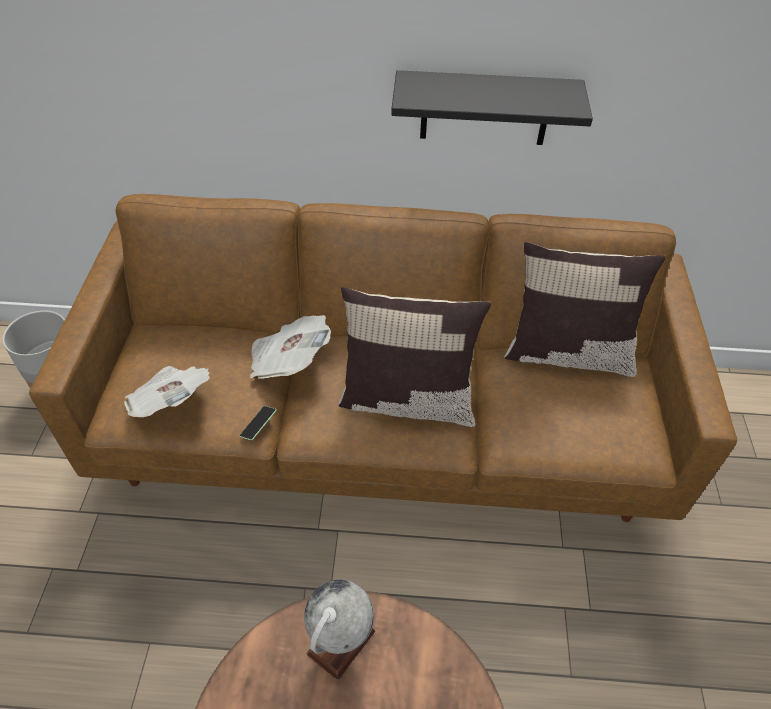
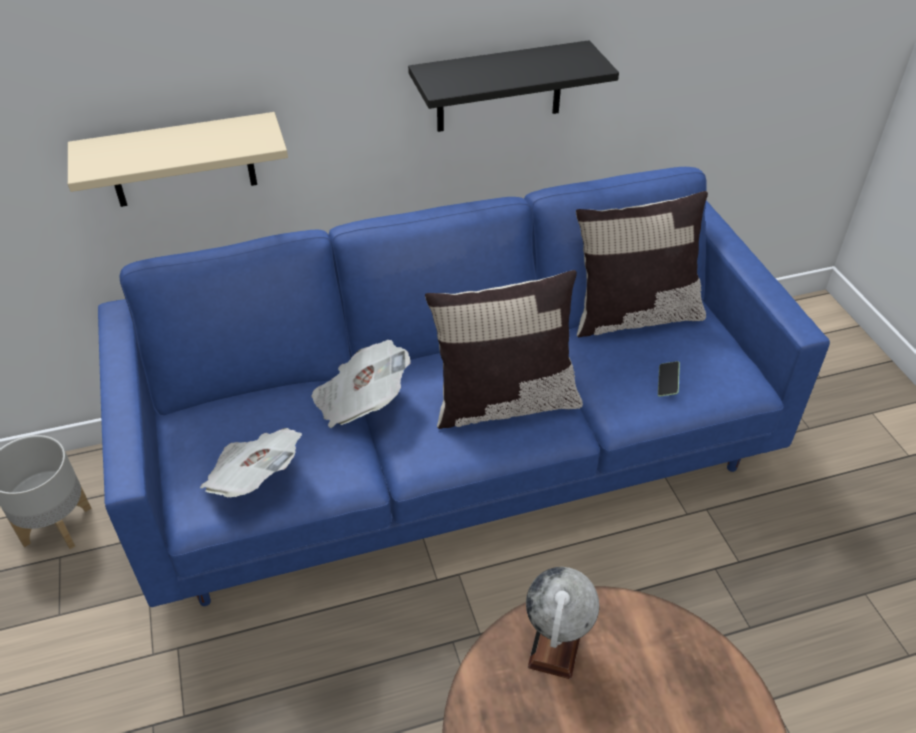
camera: 20 degrees left, 5 degrees down
(187, 116) = (181, 161): none -> beige shelf
(259, 426) = (363, 473): phone -> phone (667, 383)
(384, 430) = (458, 460): brown sofa -> blue sofa

